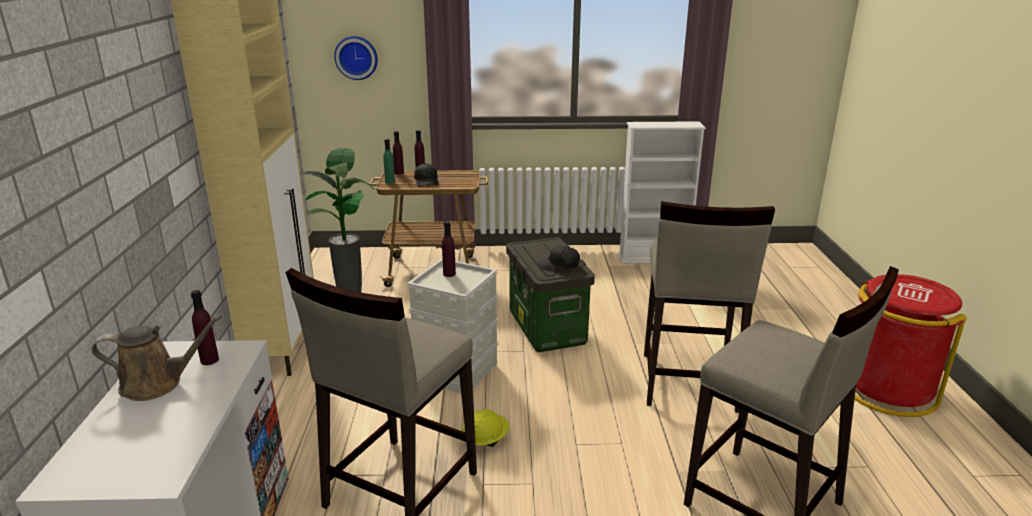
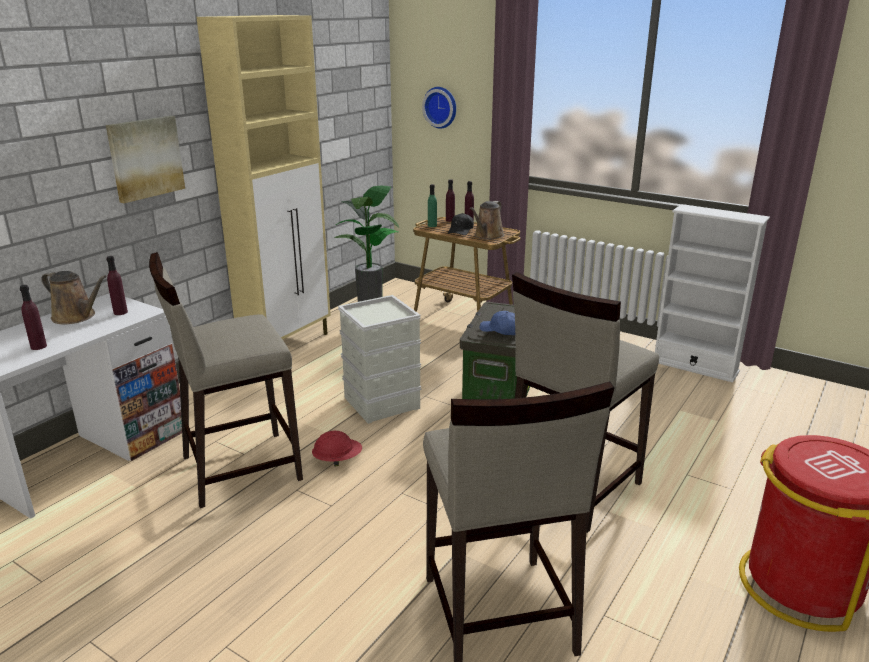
camera: 35 degrees right, 0 degrees up
(148, 158) = (145, 158): none -> picture
(449, 274) = (382, 309): purple bottle -> purple bottle (38, 346)
(457, 181) = (487, 236): none -> brown watering can
(485, 440) = (337, 460): yellow hard hat -> red hard hat
(559, 265) = (501, 330): black cap -> blue cap

